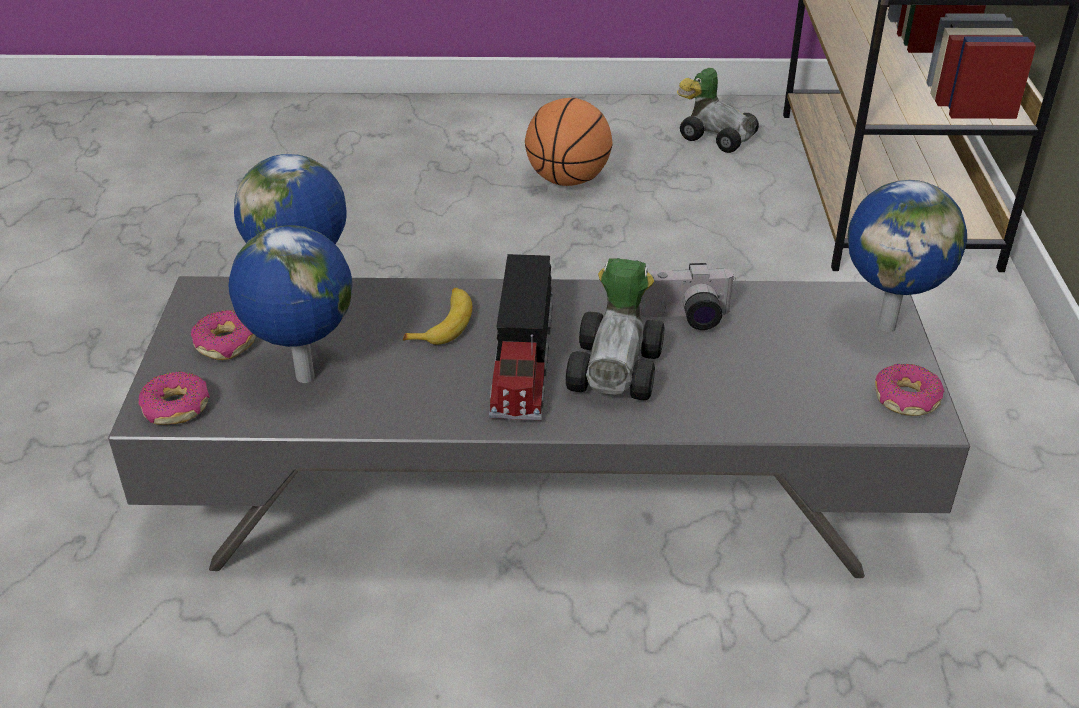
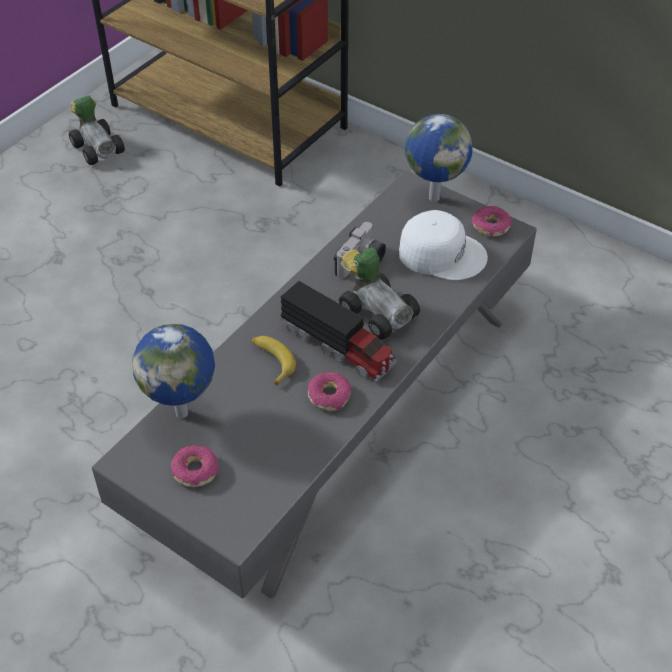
camera: 55 degrees left, 10 degrees up
(176, 408) = (240, 520): donut -> donut (329, 396)
(303, 378) = (266, 447): globe -> none
(568, 180) = (65, 238): basketball -> none
(715, 136) = (97, 146): toy car -> toy car turned 75 degrees clockwise
(792, 376) = (441, 253): none -> white cap

